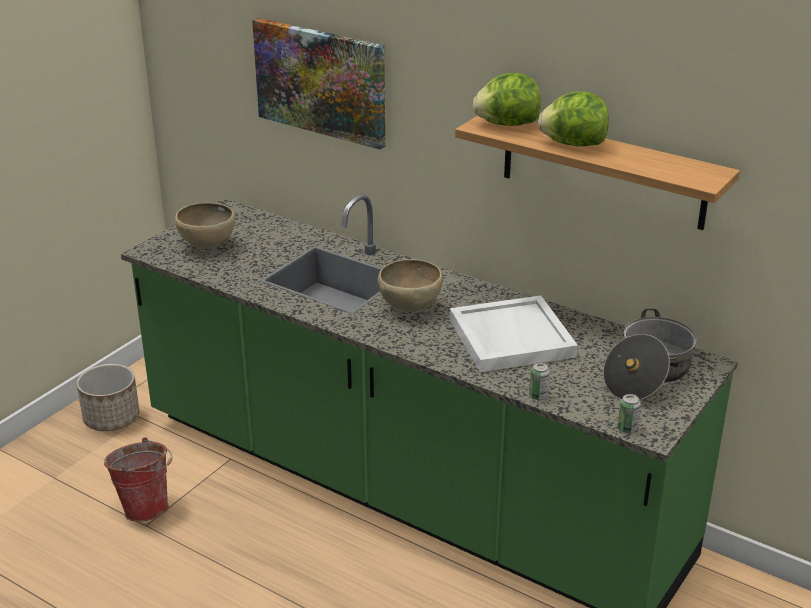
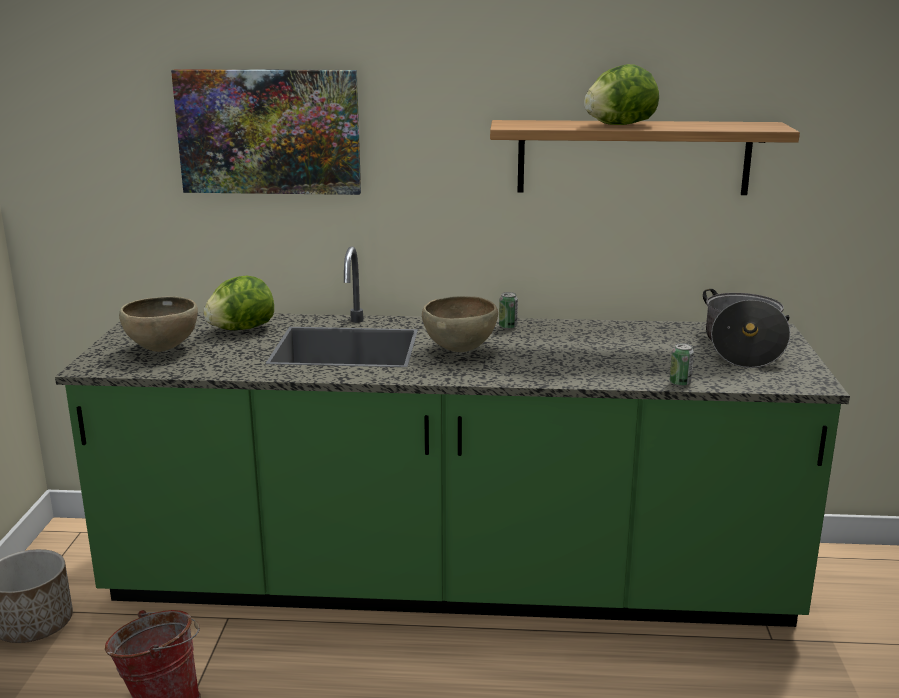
camera: 30 degrees left, 10 degrees down
(507, 124) = (533, 123): lettuce -> lettuce (241, 329)
(510, 337) = (587, 350): white tray -> none
(627, 428) = (789, 386): can -> can (508, 327)

